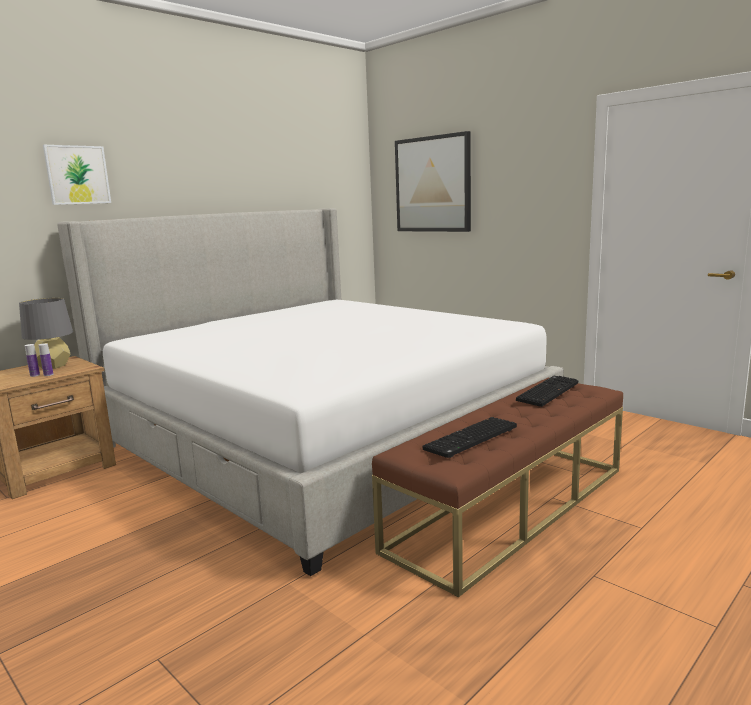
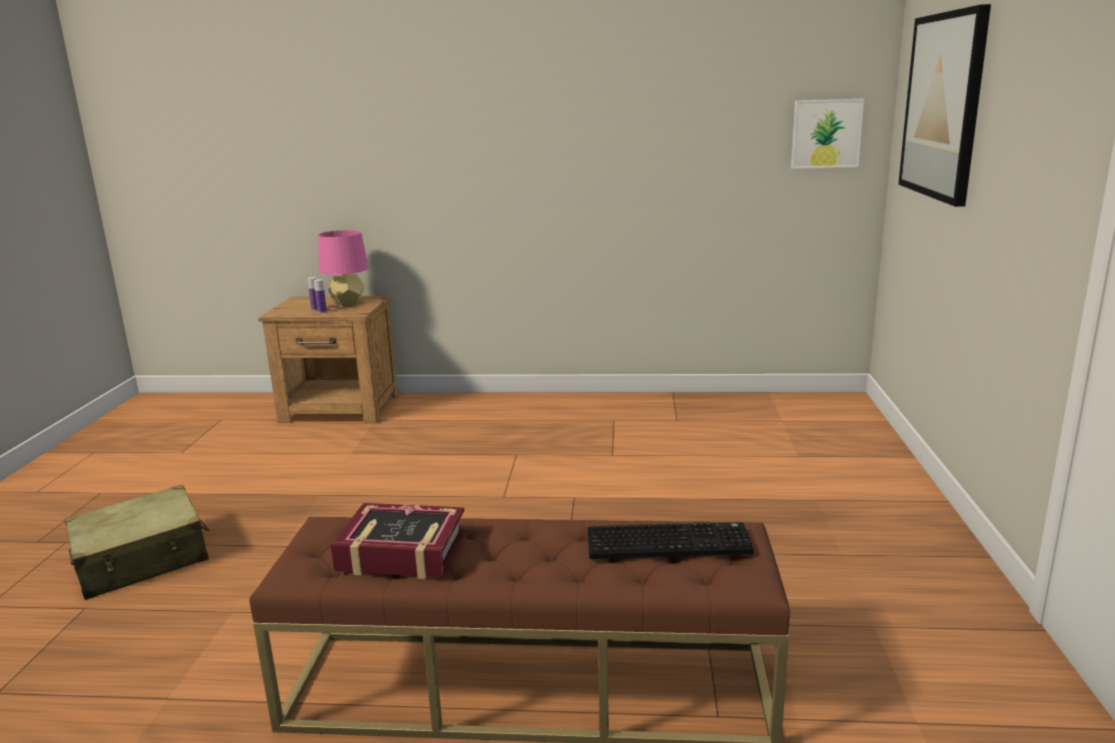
camera: 50 degrees right, 5 degrees up
(53, 366) = (347, 303): grey table lamp -> pink table lamp
(77, 175) = (407, 93): picture -> picture (826, 133)
(126, 612) = (142, 559): none -> beige suitcase
(324, 438) = (563, 479): bed -> none
(472, 439) = (402, 552): keyboard -> book

